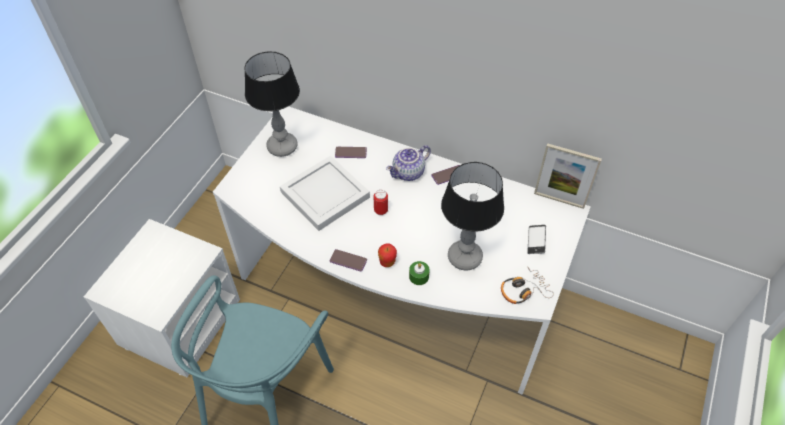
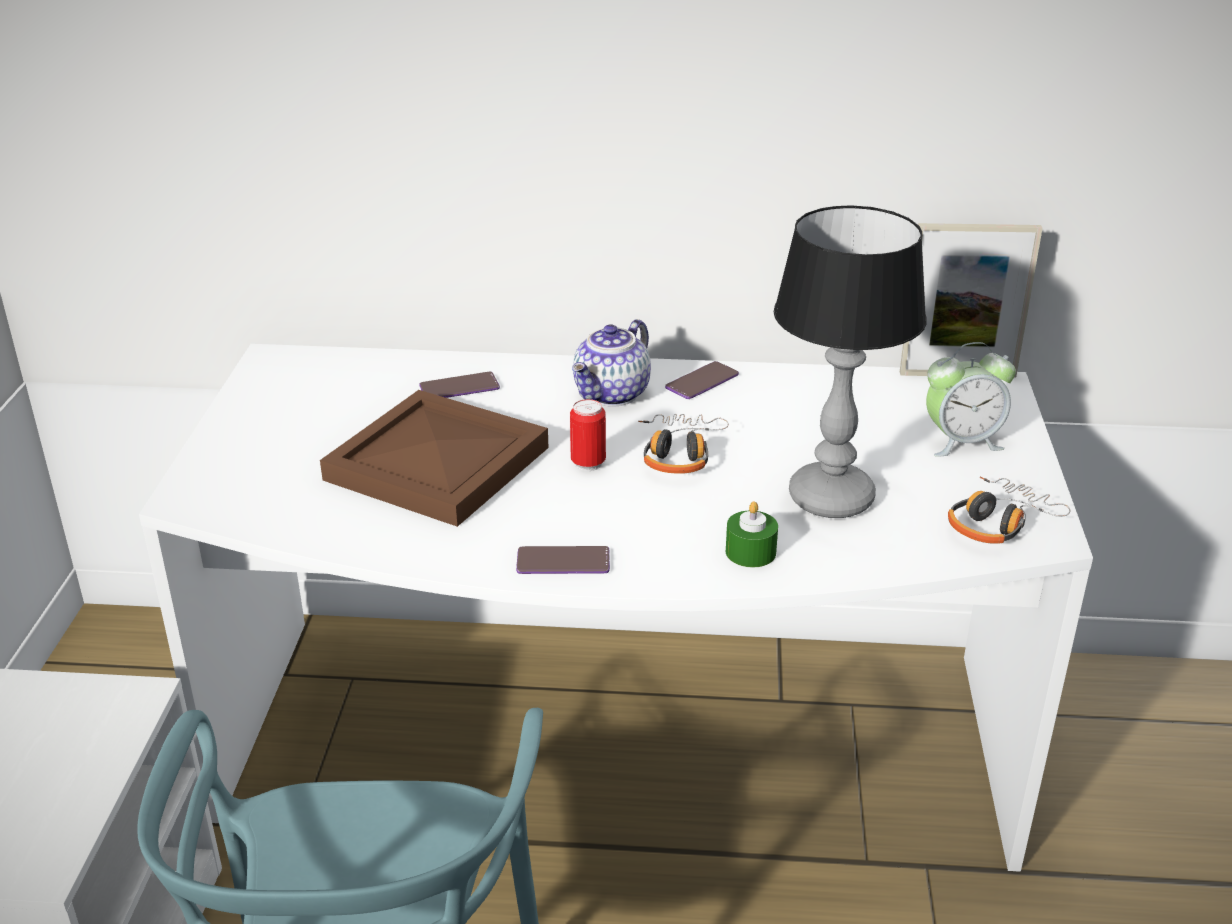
camera: 20 degrees left, 20 degrees down
(282, 147) = (287, 408): table lamp -> none
(325, 196) = (438, 465): white tray -> brown tray
(387, 262) = (660, 544): apple -> none
(418, 215) = (679, 453): none -> headphones
(536, 241) = (961, 442): phone -> alarm clock

